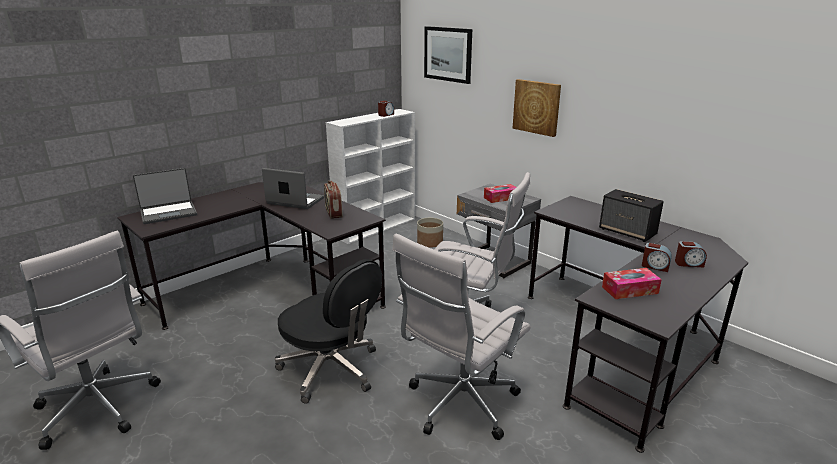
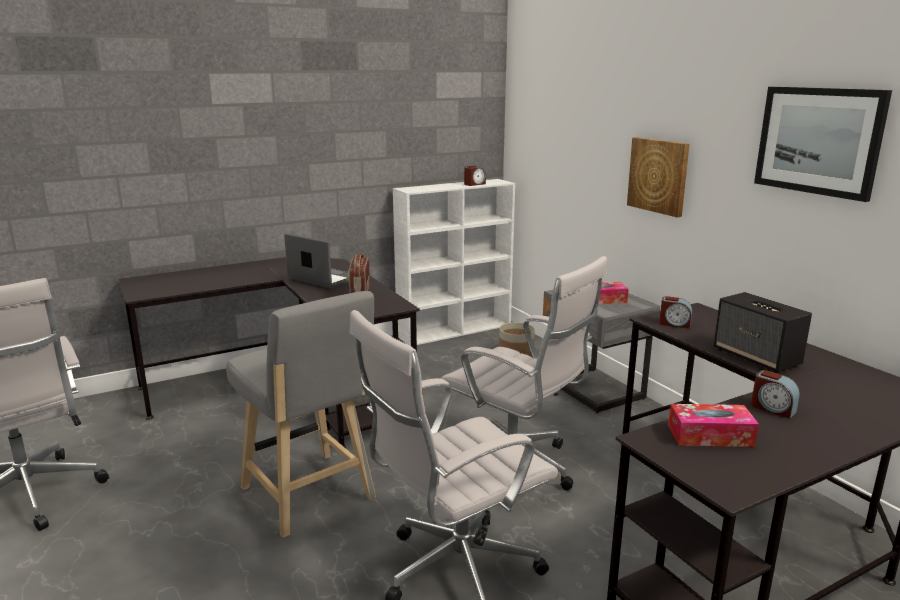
camera: 15 degrees right, 5 degrees down
(168, 213) = (174, 279): laptop -> none
(331, 370) = (311, 497): black office chair -> grey stool
(448, 54) = (555, 106): picture -> picture (818, 141)
(688, 263) = (833, 411): alarm clock -> alarm clock (674, 324)

